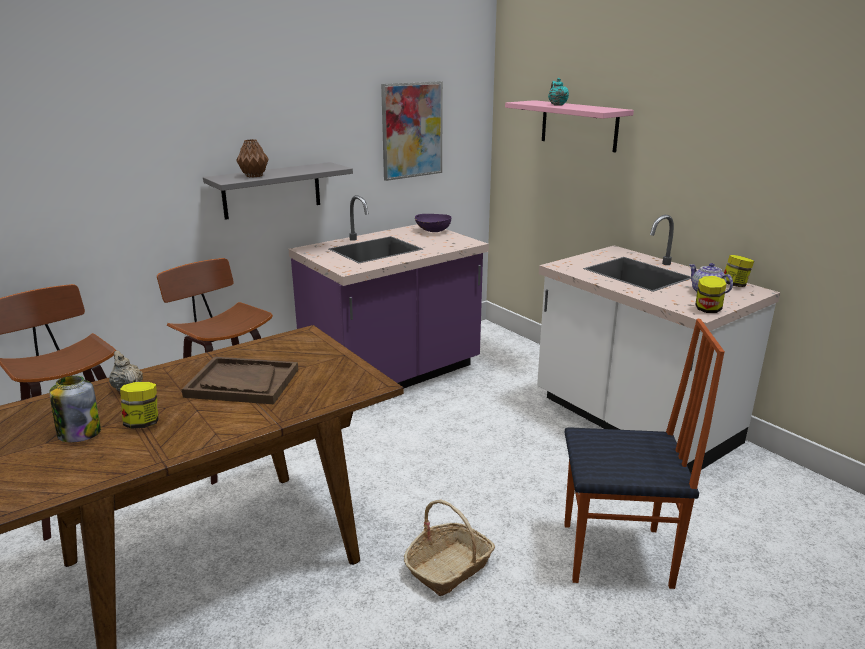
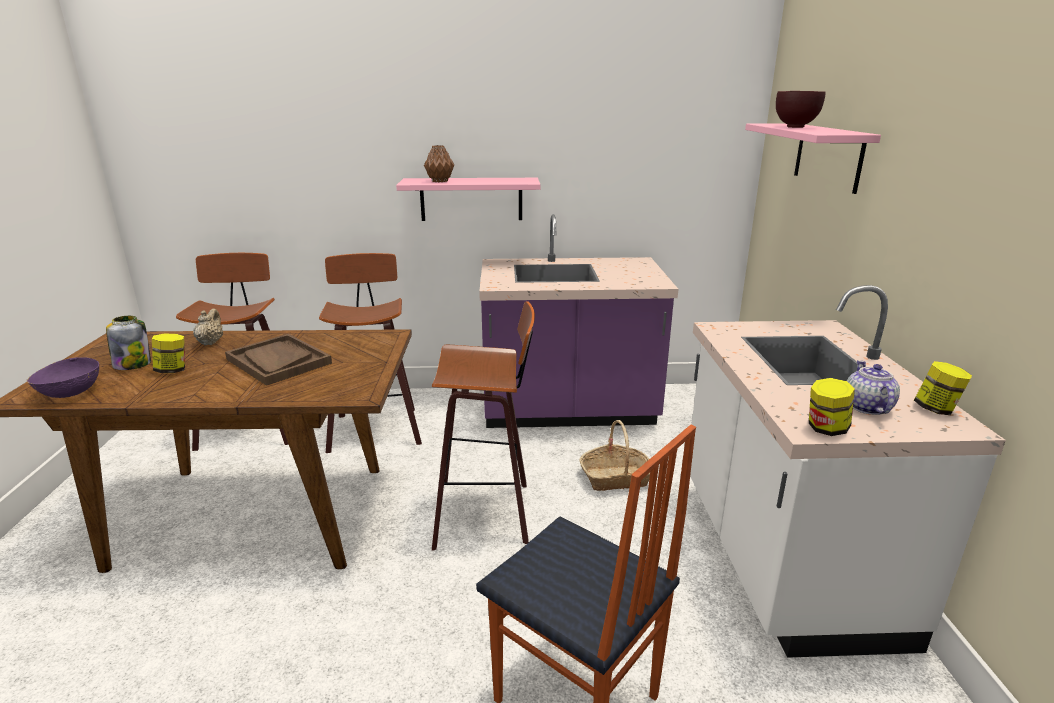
camera: 35 degrees right, 0 degrees up
(272, 190) = (471, 199): grey shelf -> pink shelf
(412, 130) = (642, 152): picture -> none
(421, 471) = (486, 511): none -> stool
(432, 231) = (640, 266): purple bowl -> purple bowl (71, 392)
(449, 567) = (403, 615): basket -> basket (616, 478)
(557, 105) = (795, 127): turquoise teapot -> brown bowl

